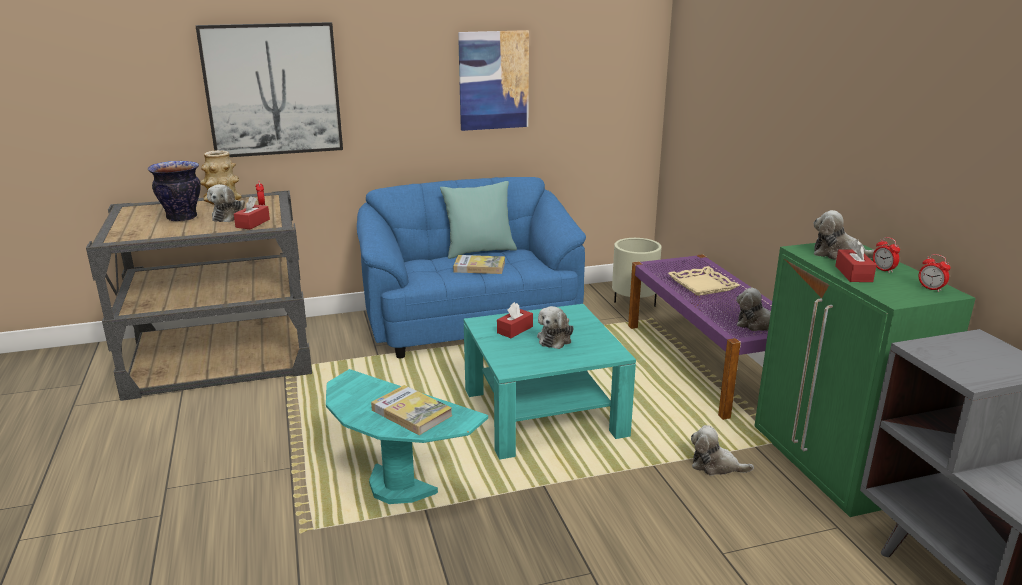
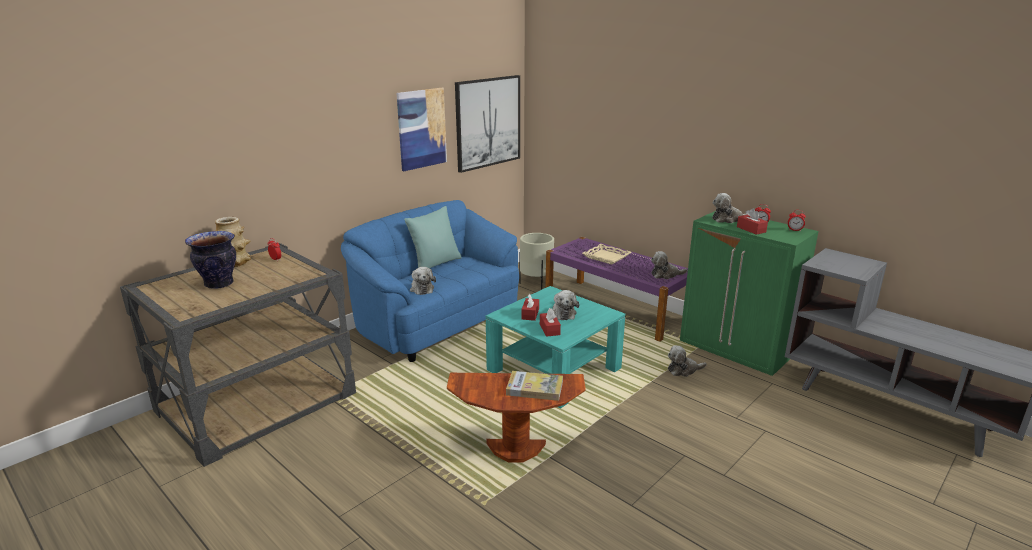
camera: 30 degrees left, 0 degrees up
(229, 216) = (262, 274): plush toy -> plush toy (421, 288)
(253, 223) = (297, 276): red tissue box -> red tissue box (549, 329)
(273, 90) = (260, 156): picture -> picture (488, 122)
(398, 487) = (515, 450): turquoise side table -> brown side table
(479, 267) = (451, 276): book -> none

